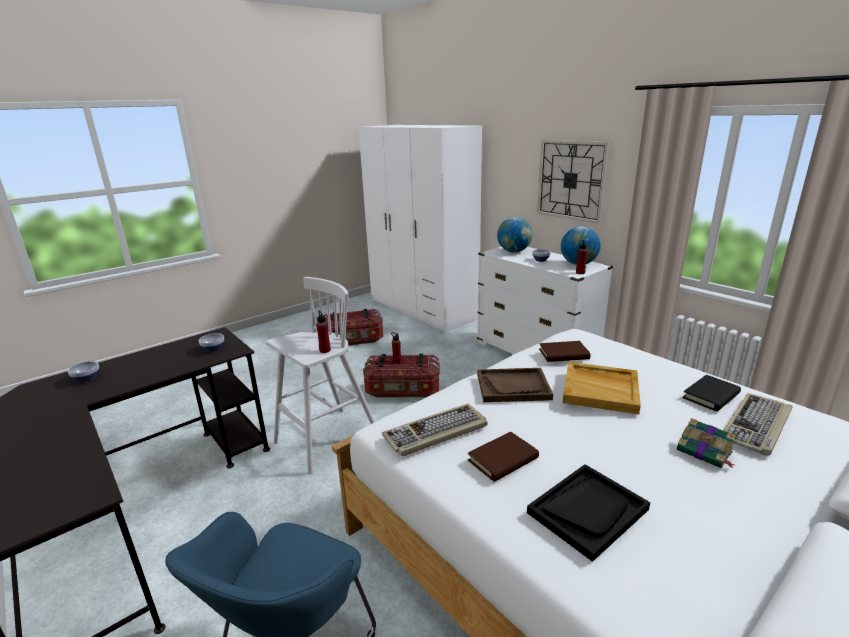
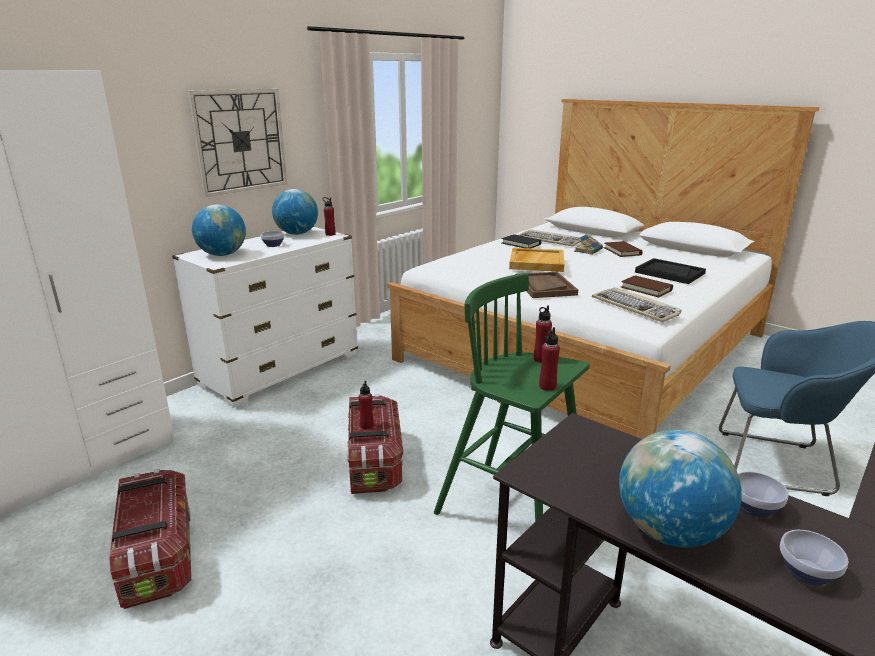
camera: 100 degrees left, 0 degrees up
(146, 356) = (669, 531): none -> globe
(214, 349) = (590, 452): bowl -> bowl (753, 506)
(284, 345) = (547, 386): none -> red bottle
(325, 440) = (513, 512): white stool -> green stool
(563, 354) = (481, 269): brown book -> brown book (622, 251)

